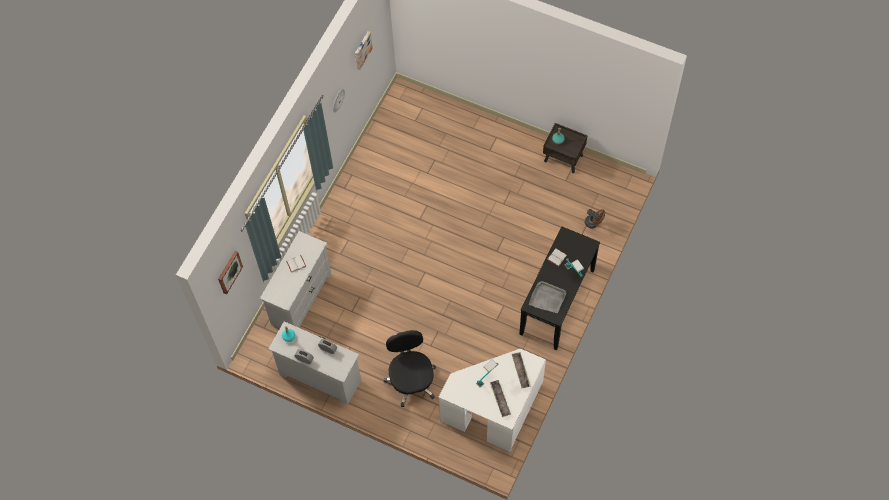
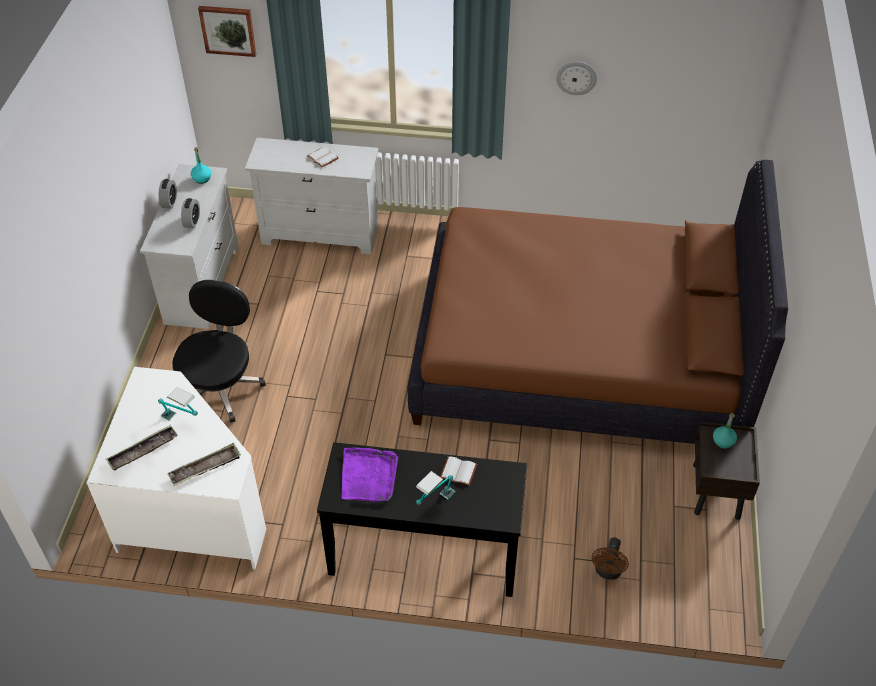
camera: 70 degrees right, 15 degrees down
(362, 49) = (671, 65): picture -> none
(411, 380) = (220, 387): black office chair -> black office chair turned 45 degrees counterclockwise
(454, 187) = (579, 355): none -> brown bed
(547, 298) = (368, 476): grey tray -> purple tray

